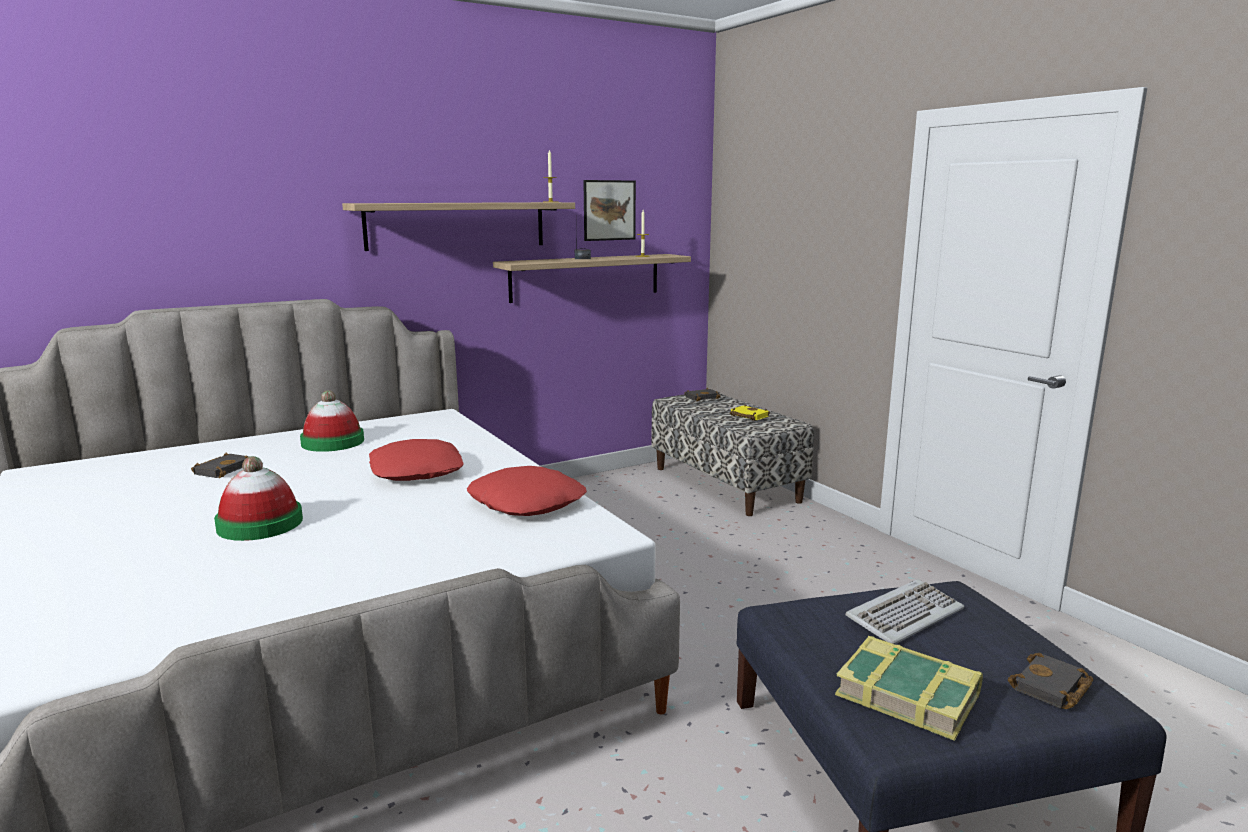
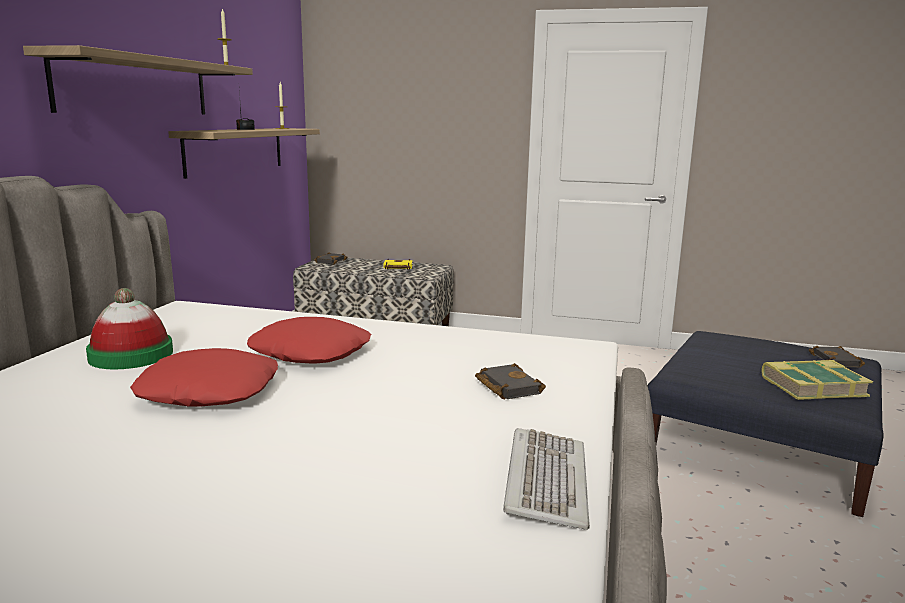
camera: 45 degrees left, 0 degrees up
(223, 469) = (63, 415): black book -> black book (506, 387)
(260, 524) = (296, 439): hat -> none
(527, 502) = (475, 346): red pillow -> red pillow (210, 391)
(609, 210) = (246, 81): picture -> none
(904, 615) = (726, 353): keyboard -> keyboard (545, 481)

